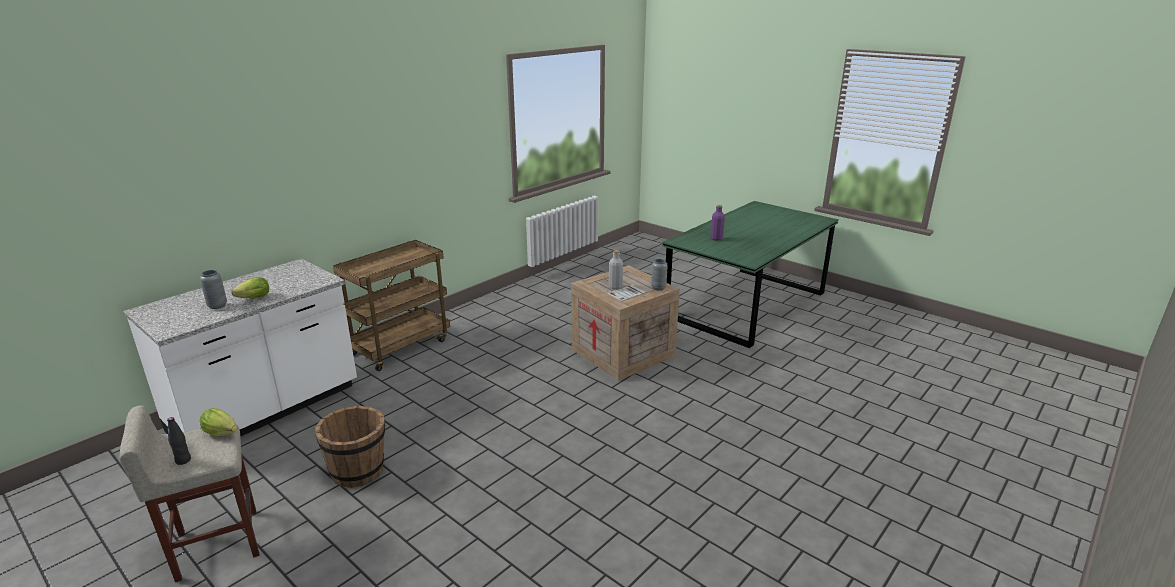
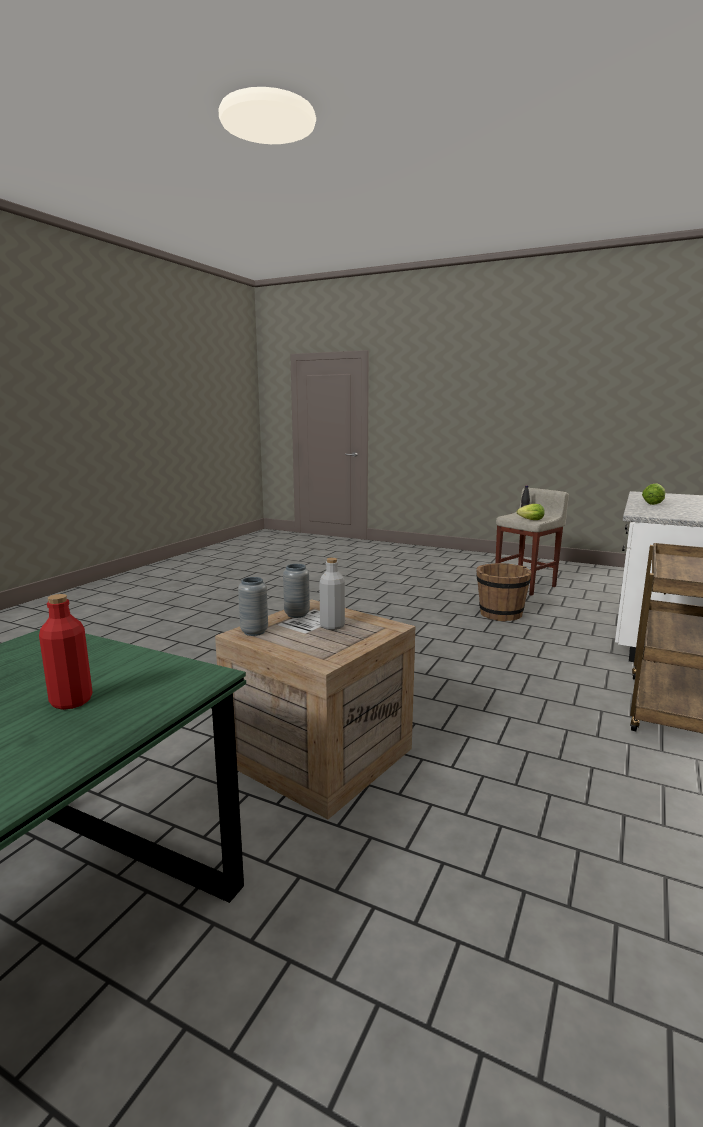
camera: 165 degrees right, 10 degrees down
(217, 306) = (663, 500): grey vase -> grey vase (297, 614)
(716, 238) = (71, 701): purple bottle -> red bottle

